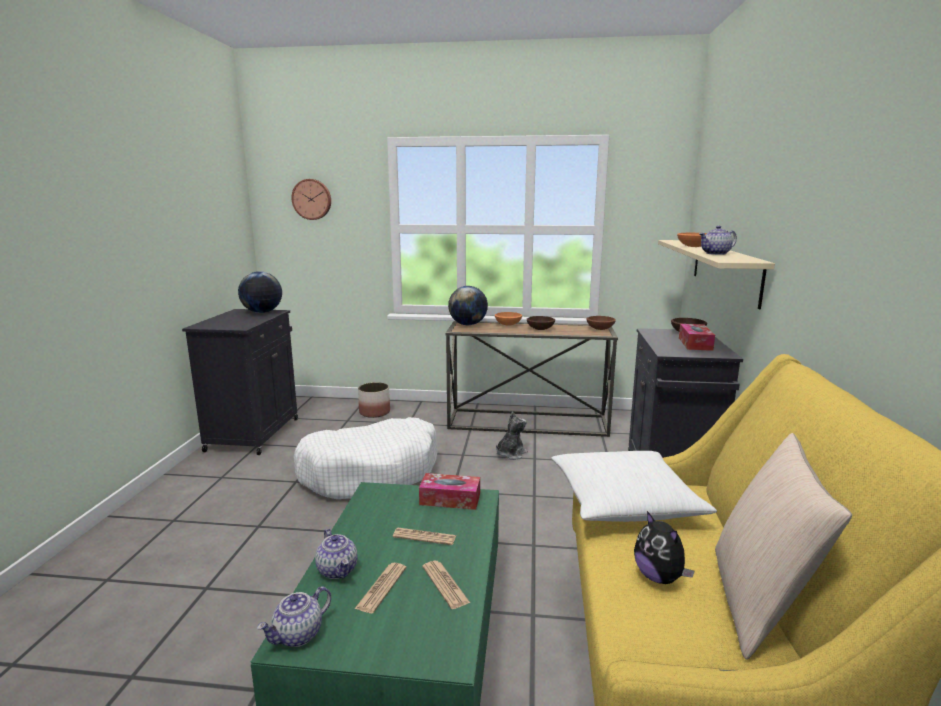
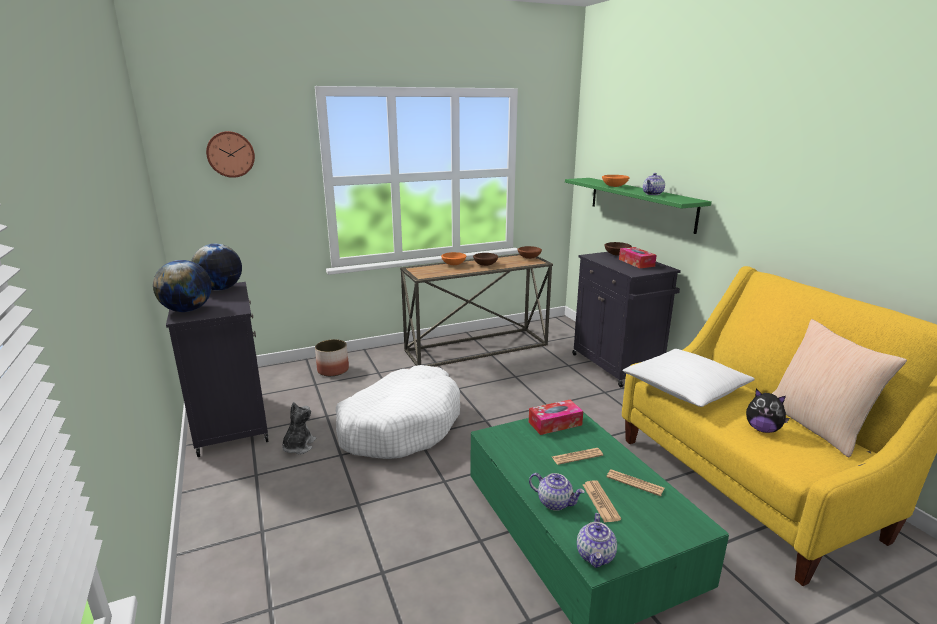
camera: 30 degrees left, 5 degrees up
(468, 324) = (420, 269): globe -> globe (187, 310)
(510, 454) = (494, 377): plush toy -> plush toy (298, 446)
(724, 269) = (640, 203): beige shelf -> green shelf

